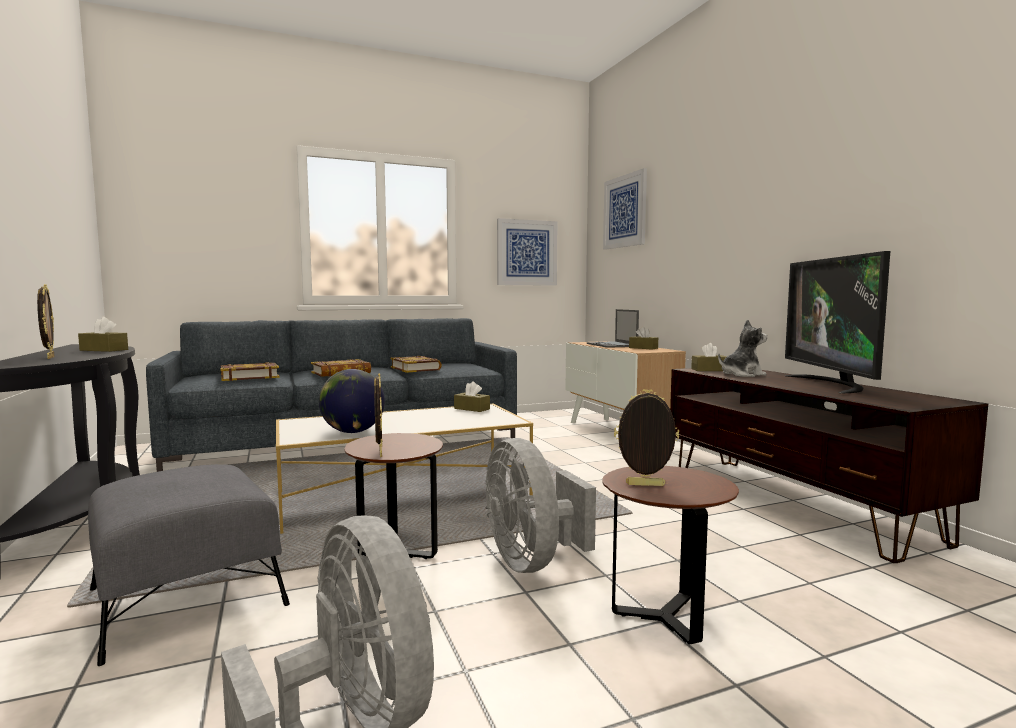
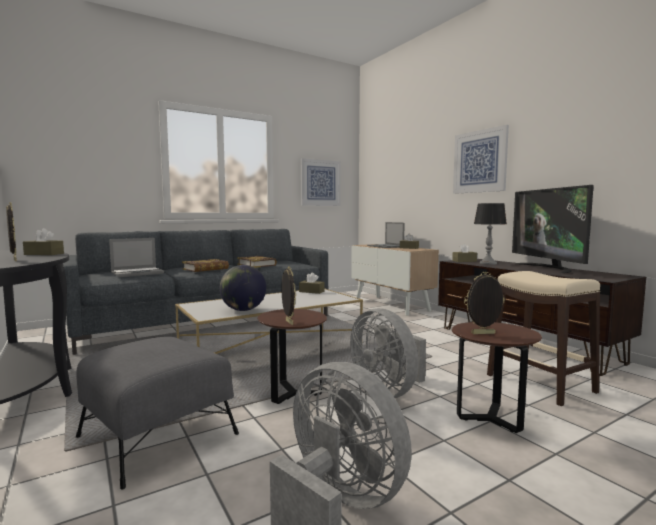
camera: 10 degrees left, 0 degrees up
(249, 376) = (138, 273): book -> laptop
(625, 211) = (389, 155): picture -> picture (479, 161)
(741, 374) = (488, 263): plush toy -> table lamp
(780, 567) = (540, 383): none -> beige stool

